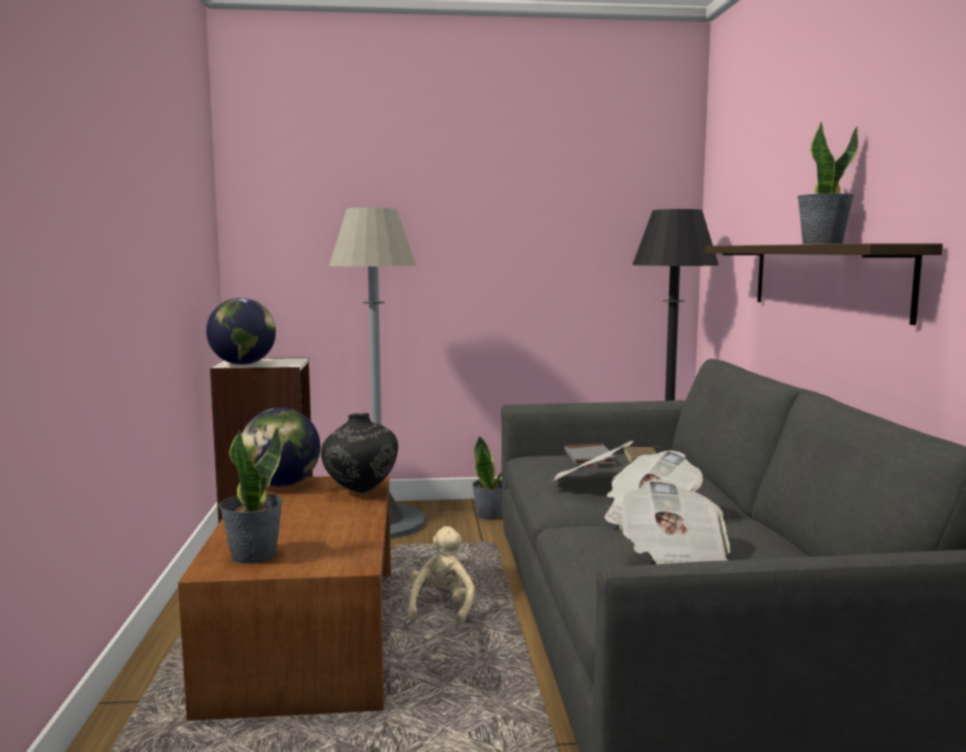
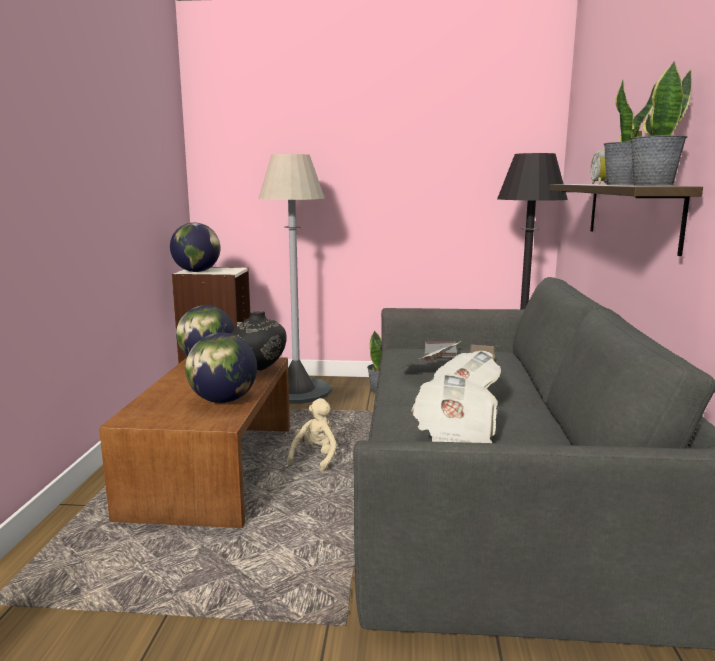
camera: 10 degrees right, 5 degrees up
(253, 555) = (158, 412): potted plant -> potted plant (652, 185)
(335, 535) = (223, 400): none -> globe
(782, 244) = (600, 184): none -> alarm clock

